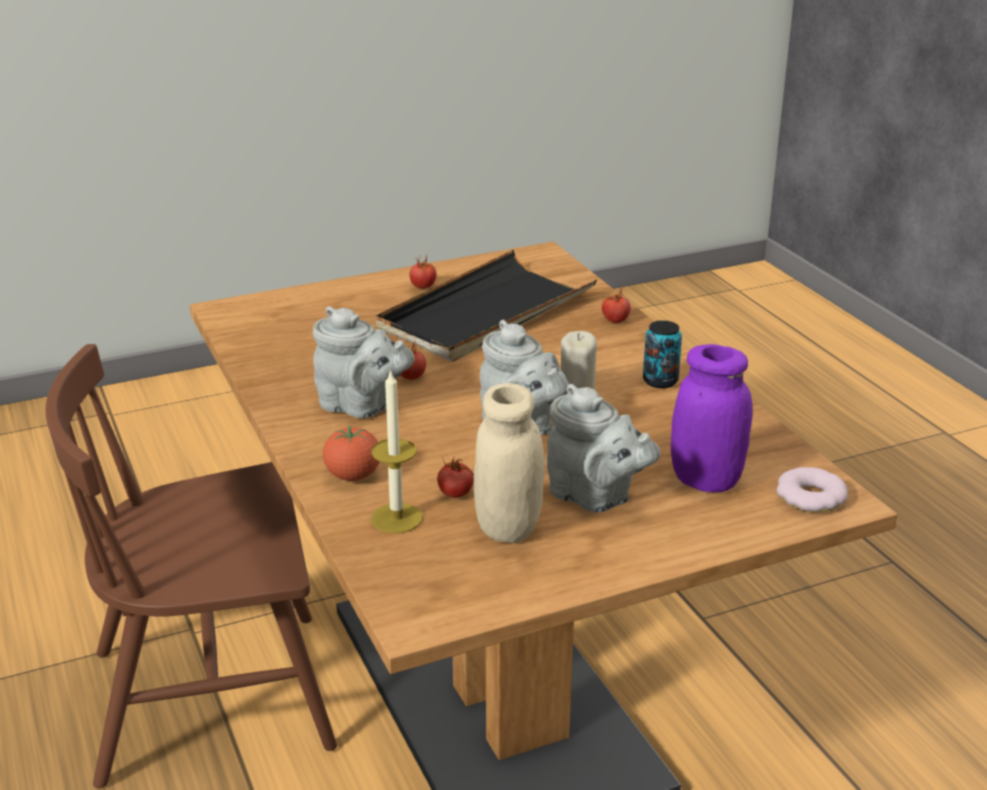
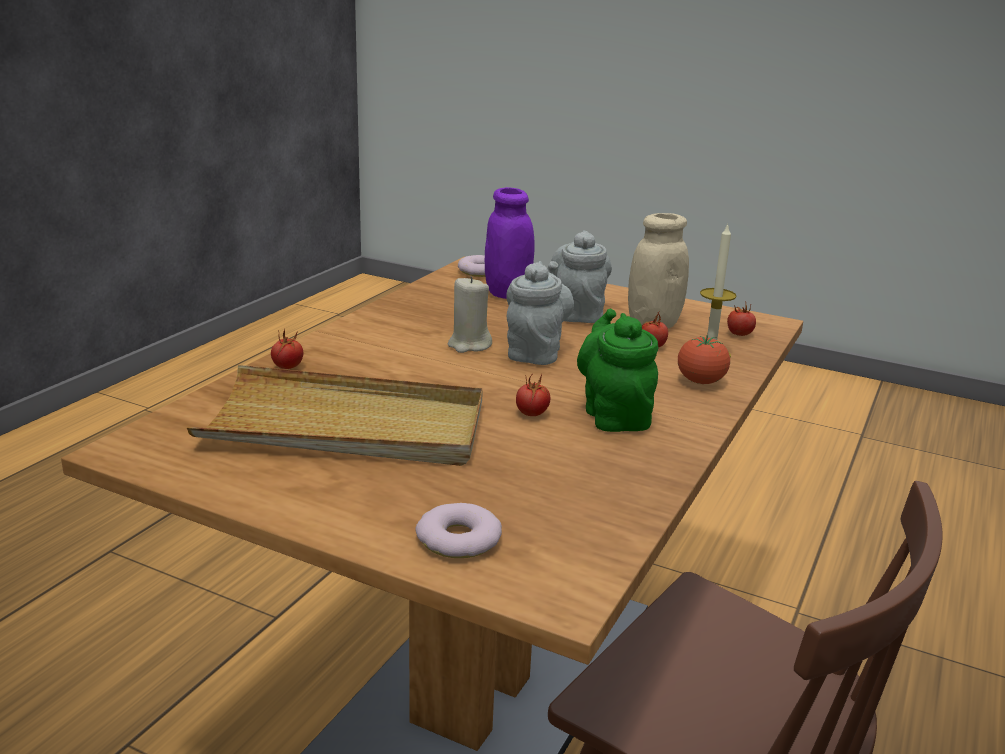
camera: 130 degrees left, 5 degrees down
(310, 304) = (458, 539): none -> donut
(361, 407) = (614, 415): grey teapot -> green teapot
(423, 287) = (314, 485): tomato -> tomato (739, 334)
(485, 313) = (346, 426): black tray -> beige tray
(660, 381) = (388, 328): can -> none

